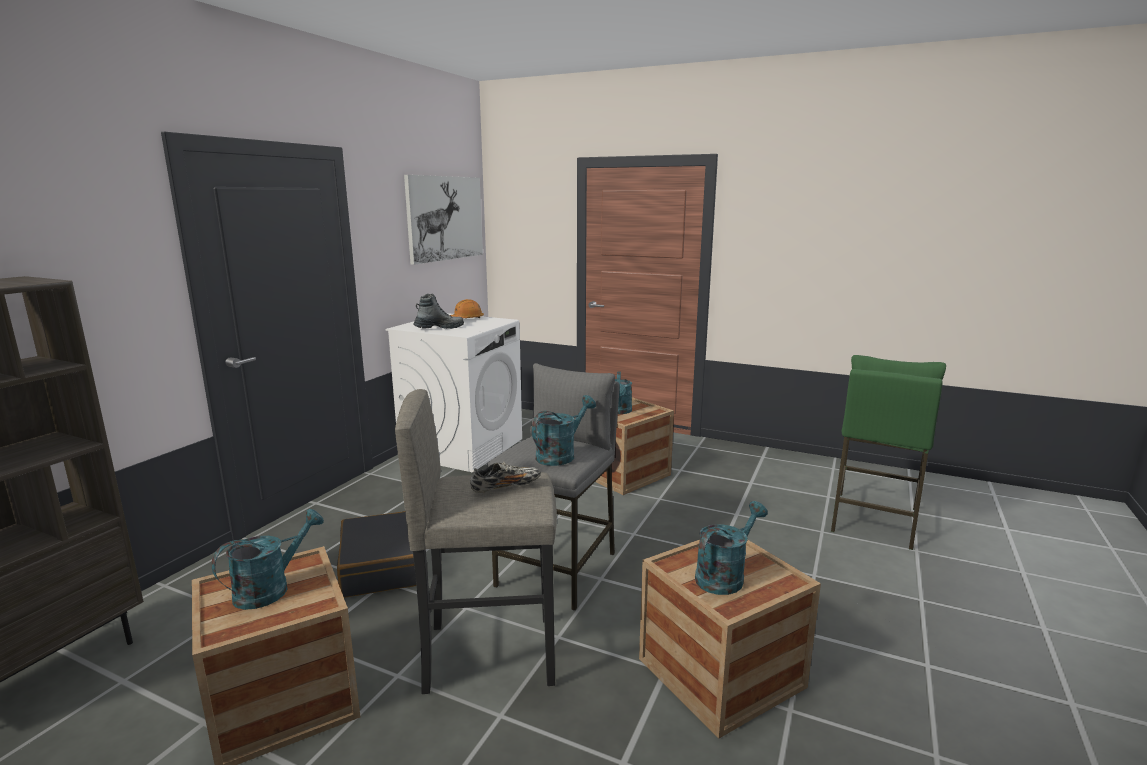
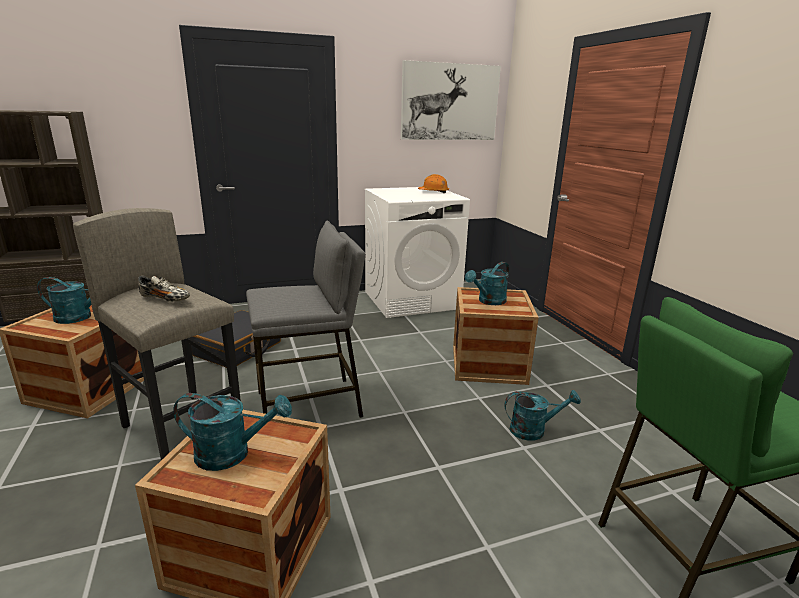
camera: 45 degrees right, 5 degrees up
(439, 328) = (394, 193): boot -> none
(560, 455) = (285, 301): turquoise watering can -> turquoise watering can (534, 430)

